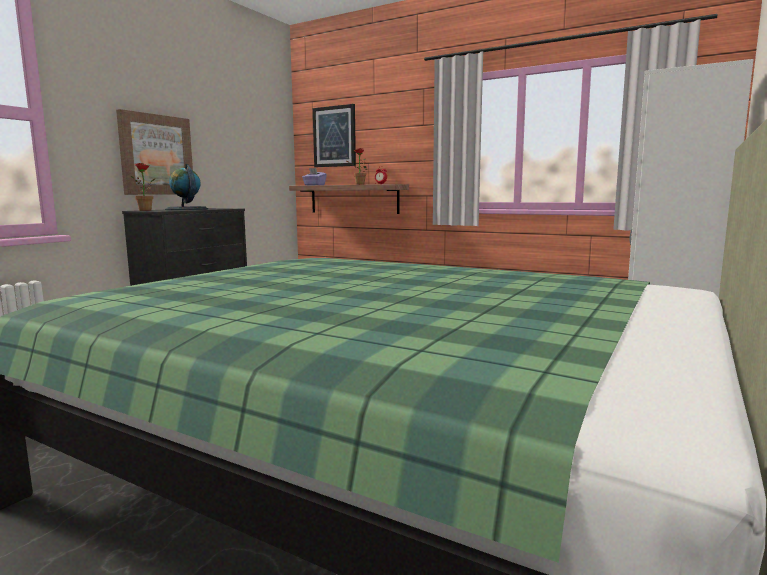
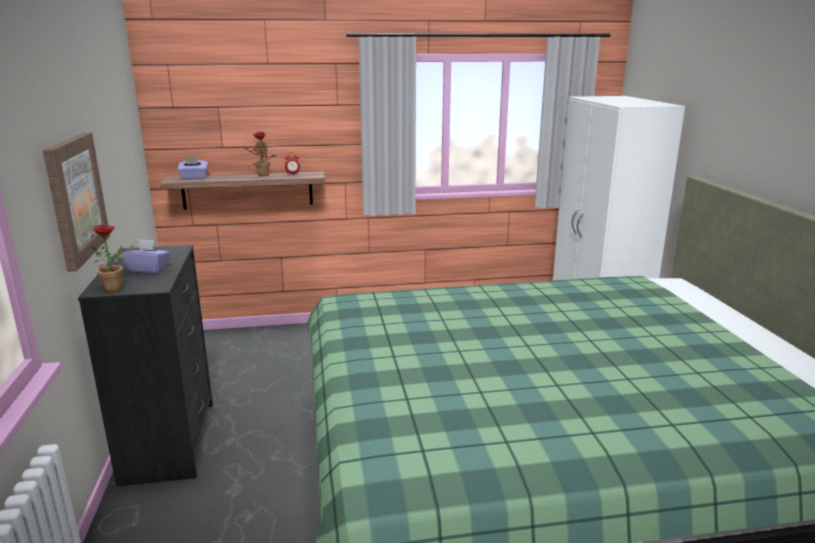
camera: 40 degrees left, 10 degrees up
(186, 209) = (148, 269): globe -> purple tissue box
(334, 136) = (212, 113): picture -> none

